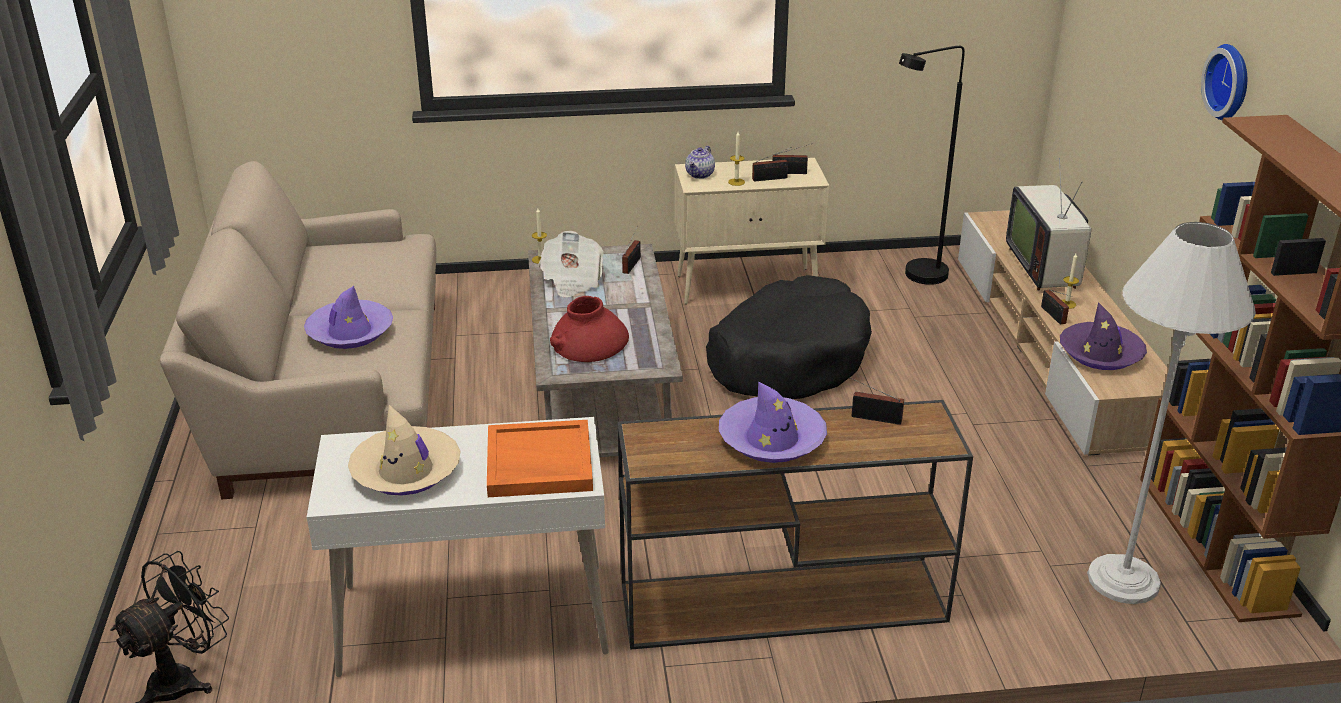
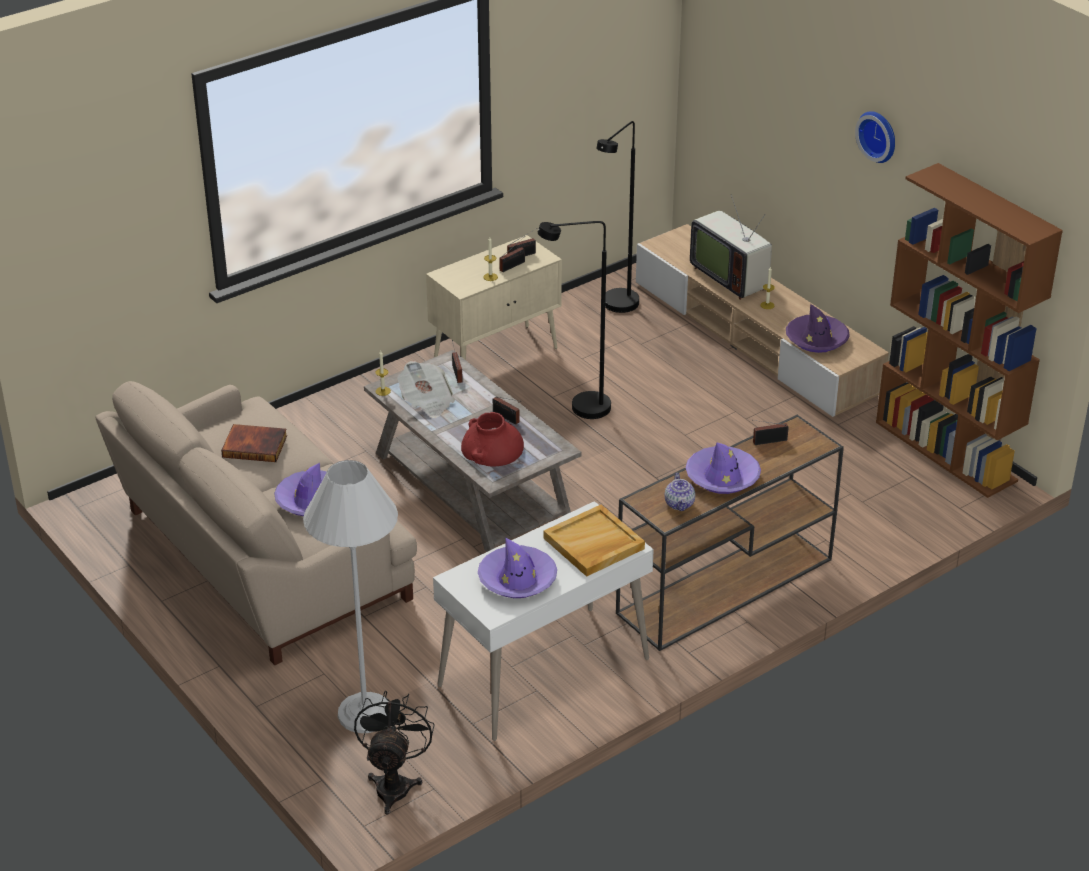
camera: 30 degrees left, 5 degrees up
(362, 269) = (255, 445): none -> book
(406, 471) = (517, 579): beige hat -> purple hat
(538, 463) = (593, 544): orange tray -> beige tray
(700, 175) = (456, 278): teapot -> teapot (680, 504)
(788, 358) = (580, 409): black dog bed -> black floor lamp
(1054, 316) = (766, 318): radio -> radio (507, 418)
(1123, 579) = (909, 495): white floor lamp -> white floor lamp (365, 713)

